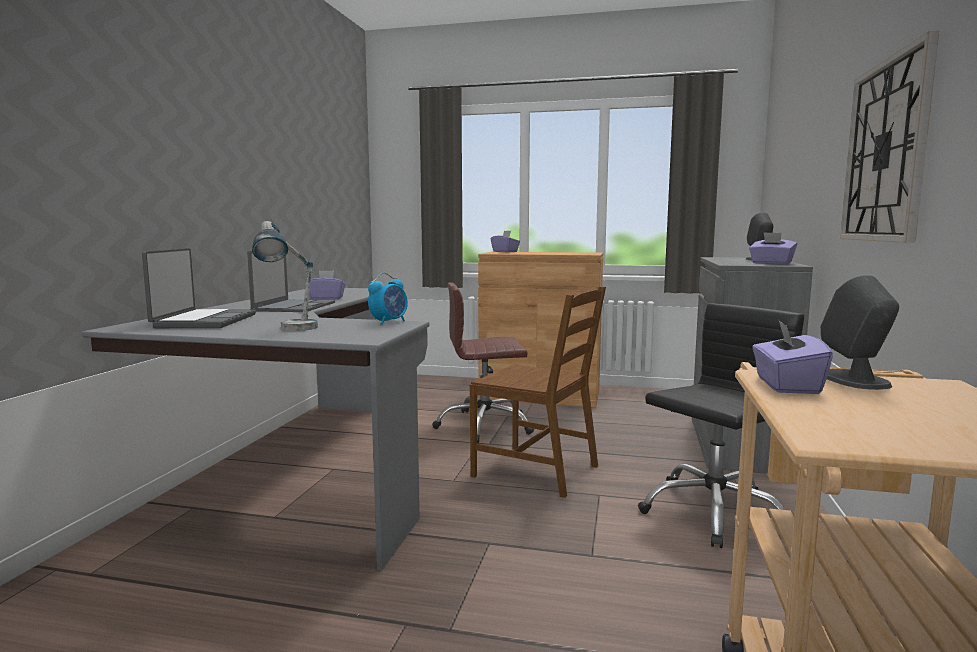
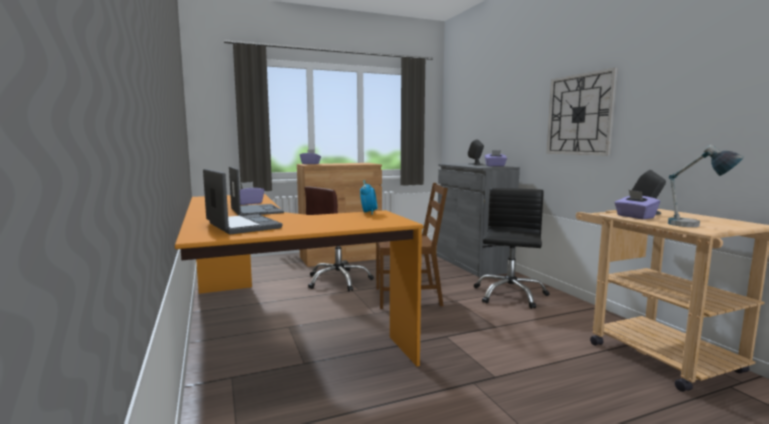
camera: 35 degrees left, 0 degrees up
(290, 330) = (335, 223): table lamp -> table lamp (695, 226)
(300, 470) = (267, 334): grey desk -> orange desk

